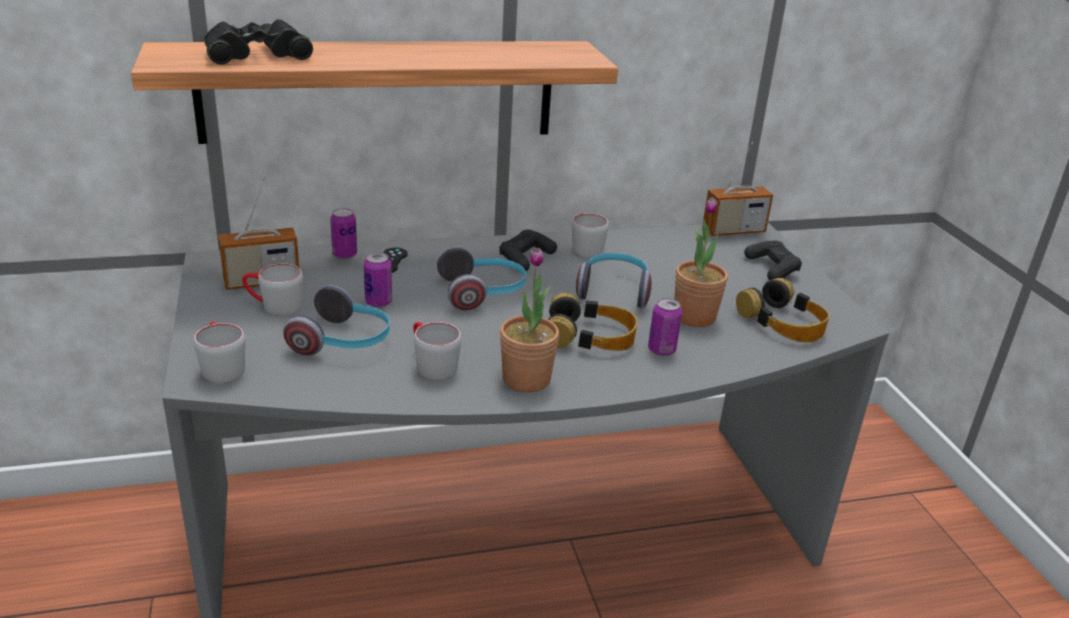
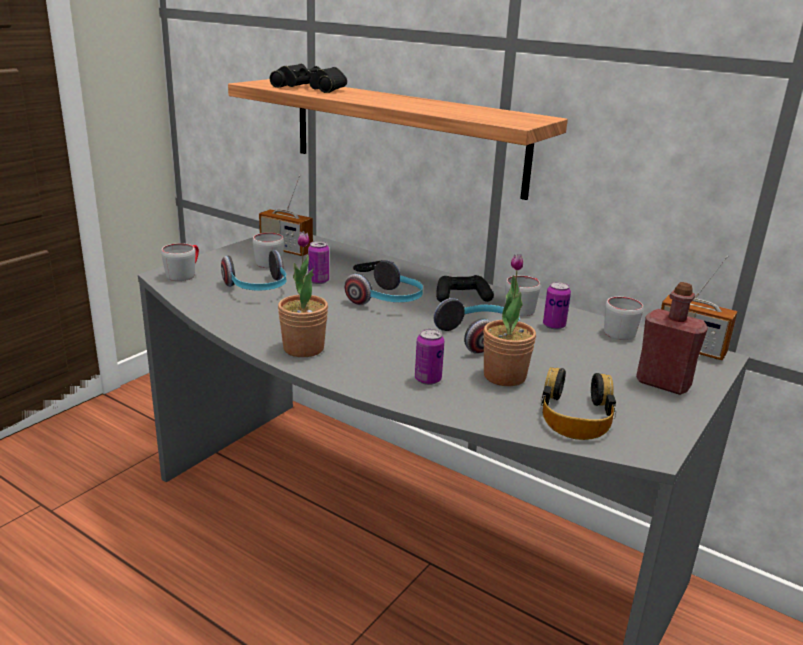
camera: 50 degrees right, 5 degrees down
(344, 254) = (356, 255): can -> can (554, 325)
(431, 365) = (273, 317): grey mug -> grey mug (618, 330)
(590, 336) = (397, 350): headphones -> none
(772, 268) = (663, 383): black game controller -> red bottle

